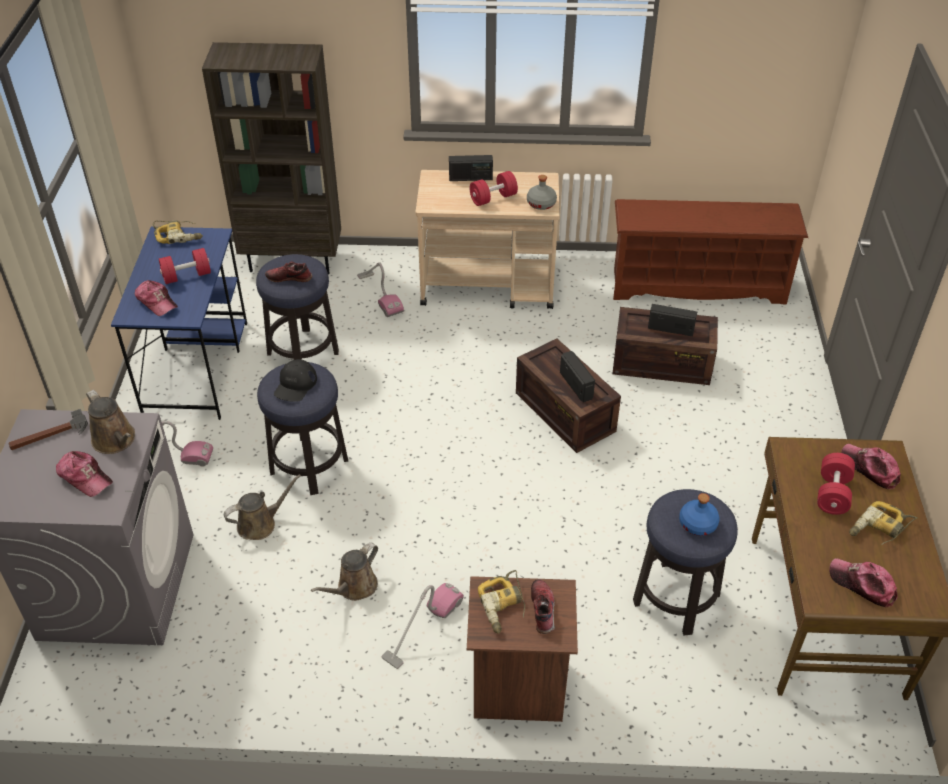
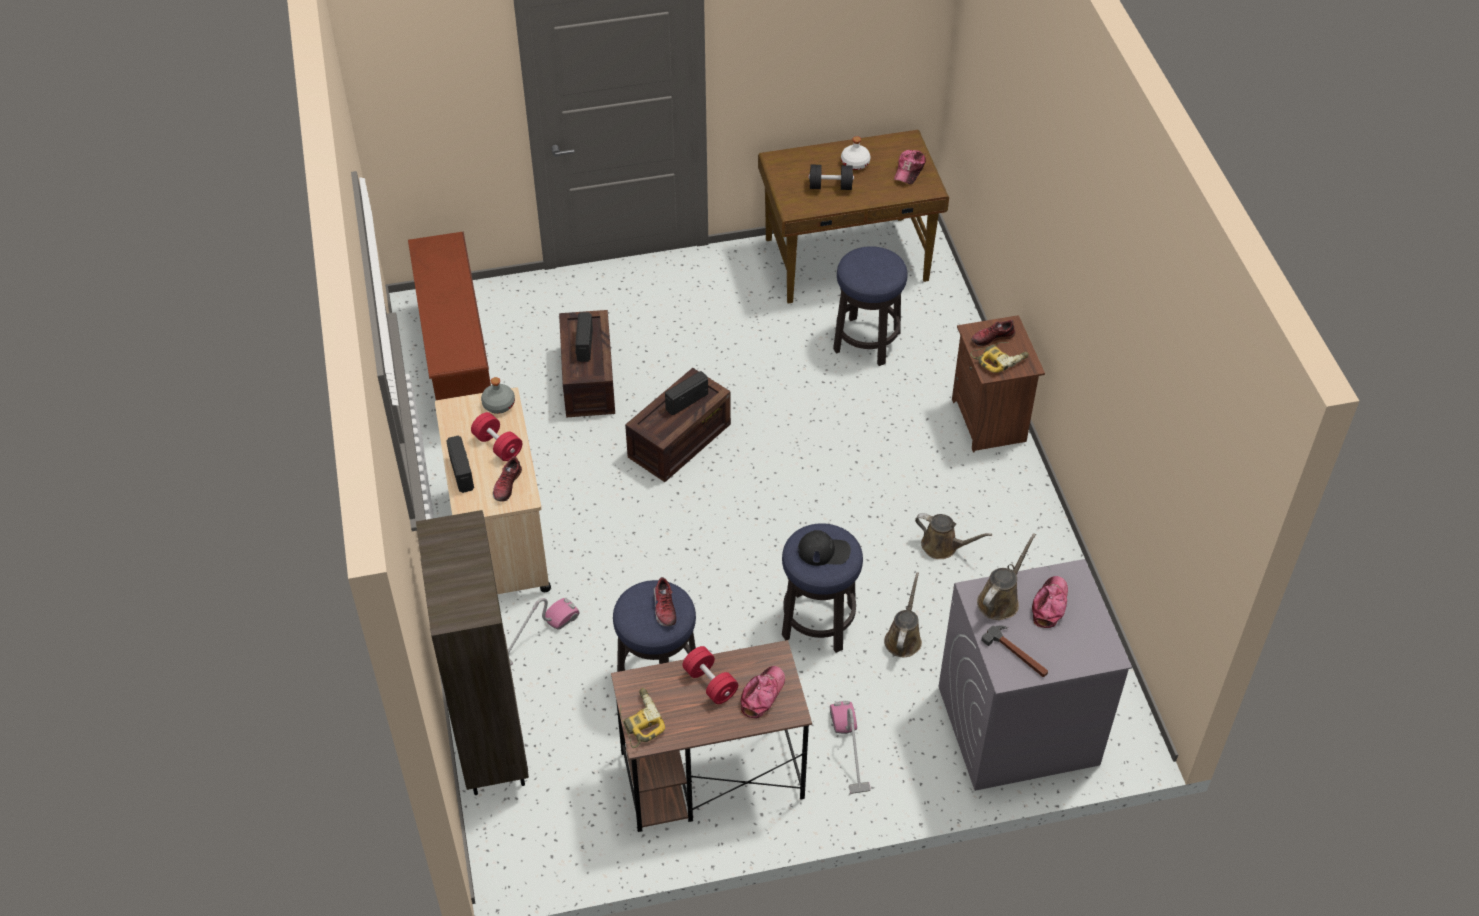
camera: 105 degrees left, 5 degrees up
(197, 367) = (710, 776): blue desk -> brown desk
(260, 524) = (903, 638): brown watering can -> brown watering can turned 60 degrees clockwise
(423, 628) = (962, 490): vacuum cleaner -> none
(447, 198) = (506, 484): none -> shoe
(698, 524) = (877, 263): blue bottle -> none
(832, 493) = (830, 186): red dumbbell -> black dumbbell
(870, 469) = (797, 168): cap -> none
(879, 529) = (855, 163): power drill -> white bottle

